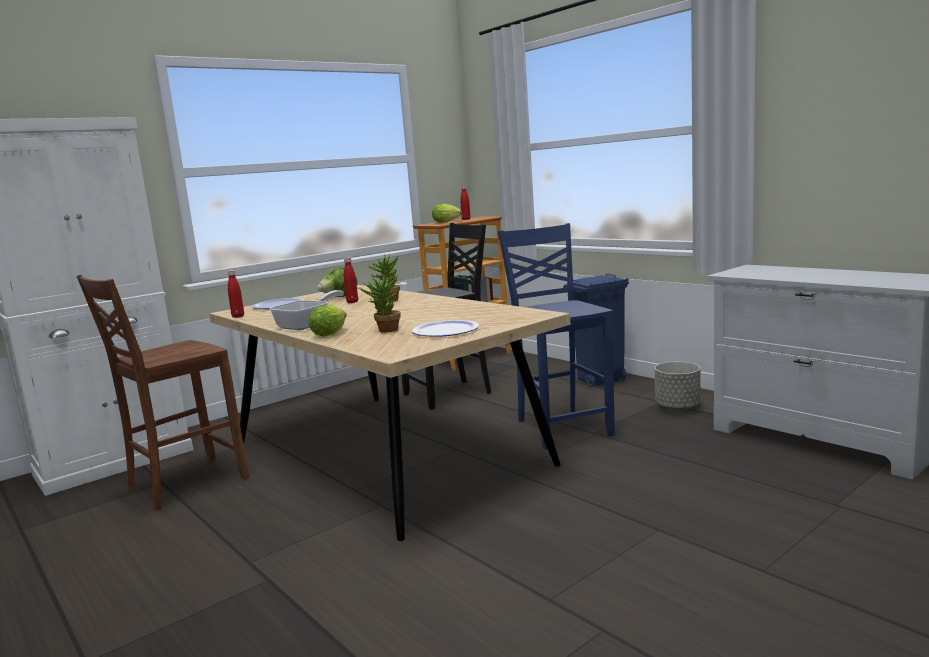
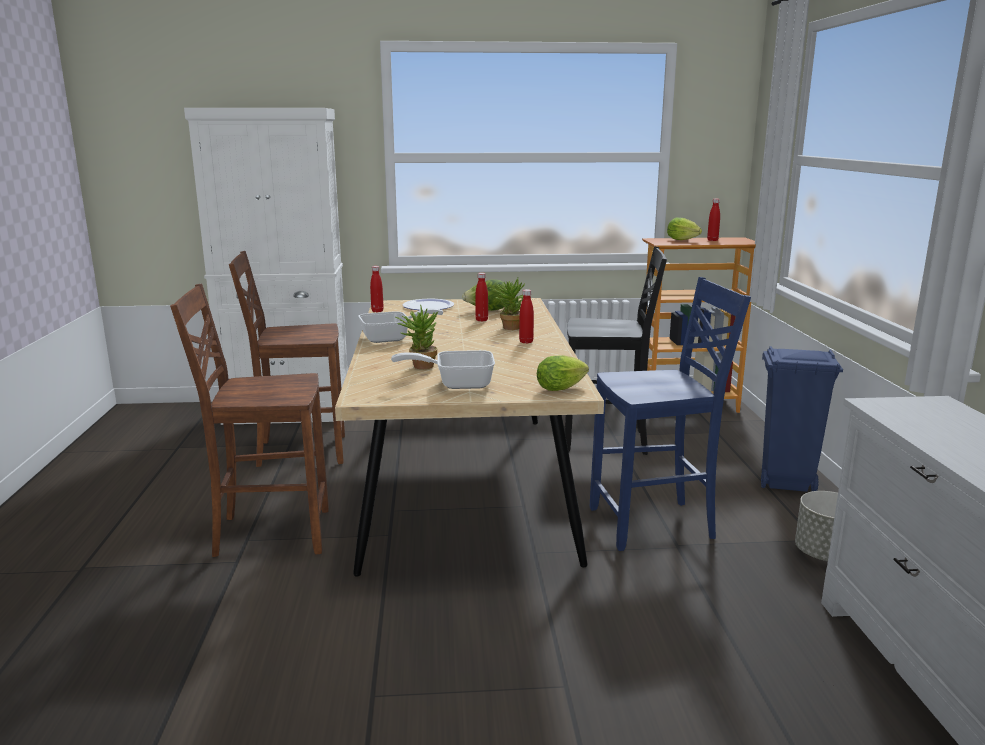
camera: 35 degrees right, 5 degrees up
(265, 548) = (270, 533): none -> brown chair
(331, 333) = (382, 355): lettuce -> lettuce (563, 388)
(426, 303) = (526, 342): none -> red bottle
(445, 330) = (456, 383): plate -> frying pan
(562, 427) = (654, 524): blue chair -> blue chair turned 60 degrees clockwise

